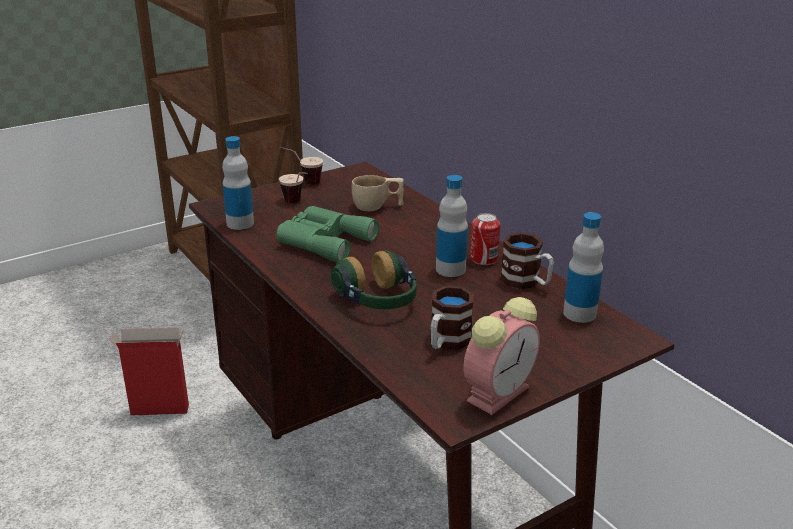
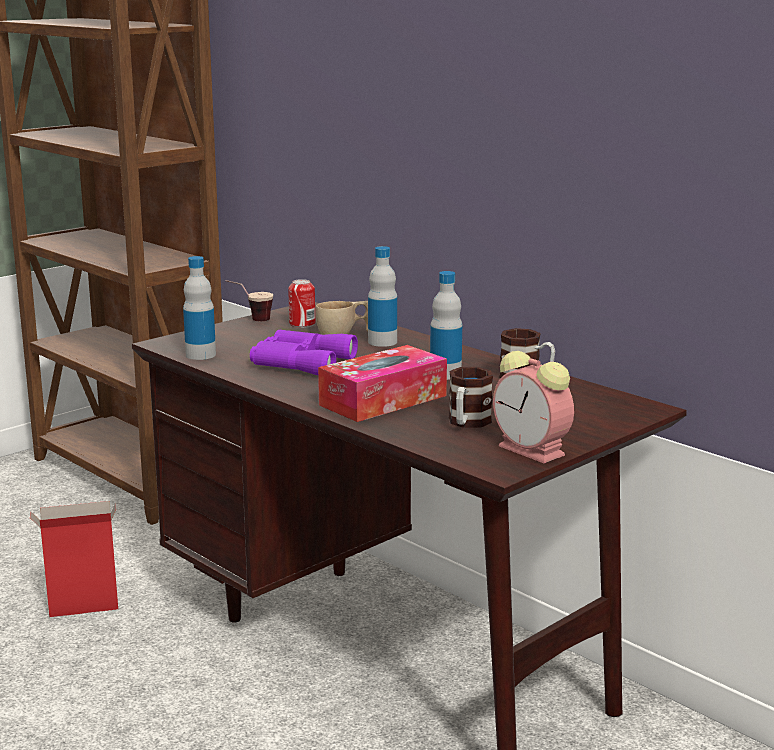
camera: 10 degrees left, 10 degrees down
(297, 204) = (254, 337): cup -> none
(323, 240) = (299, 362): green binoculars -> purple binoculars
(378, 301) = (383, 400): headphones -> tissue box
(484, 259) = (476, 365): can -> can (302, 324)
(499, 392) = (534, 451): alarm clock -> alarm clock turned 105 degrees clockwise
(579, 313) = (588, 396): bottle -> bottle (382, 342)

